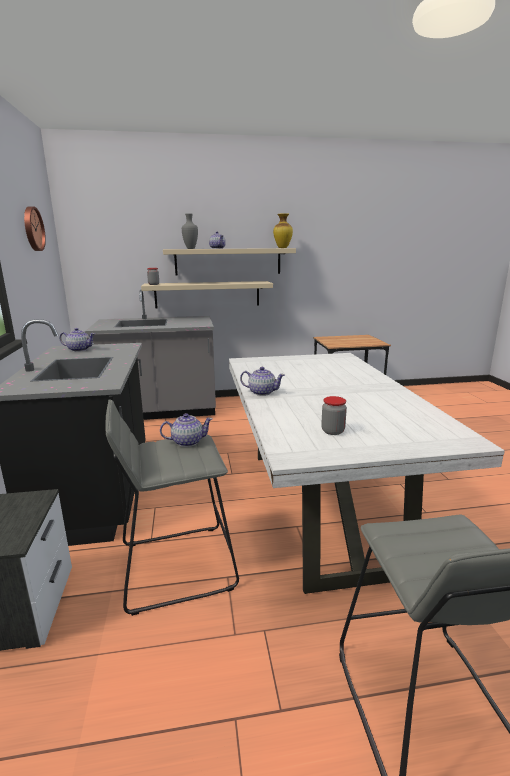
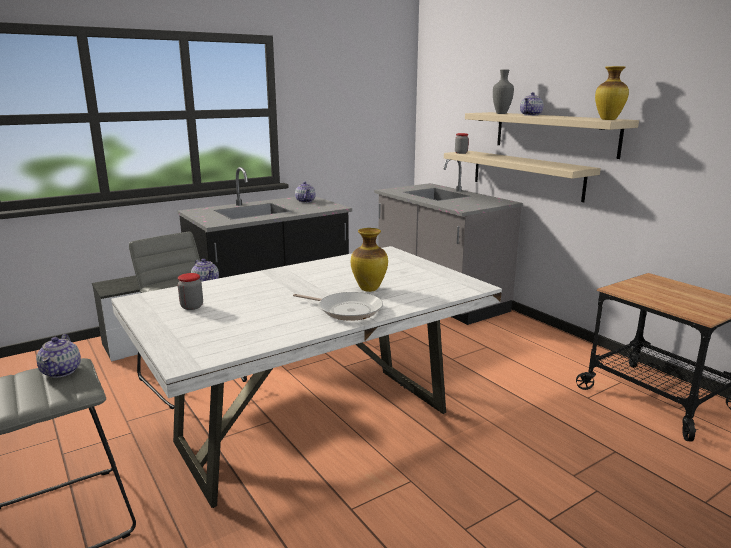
camera: 65 degrees right, 0 degrees up
(32, 229) = (354, 90): wall clock -> none
(262, 392) = (283, 272): teapot -> teapot (62, 371)
(330, 375) = (369, 289): none -> vase
(371, 386) = (347, 310): none -> frying pan

